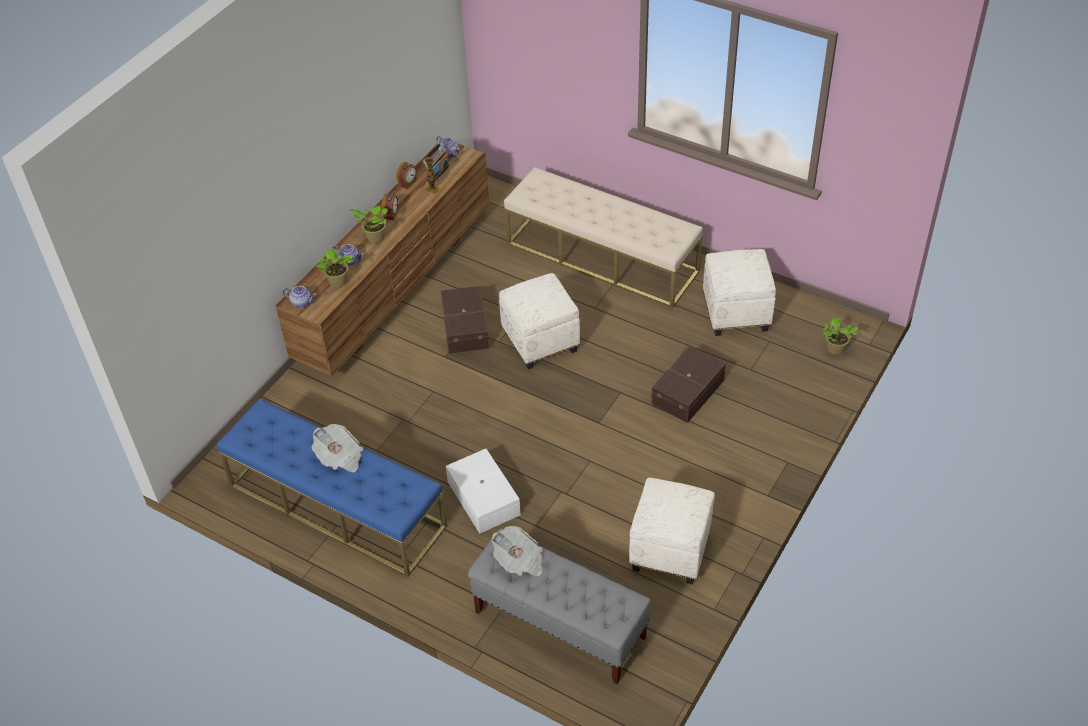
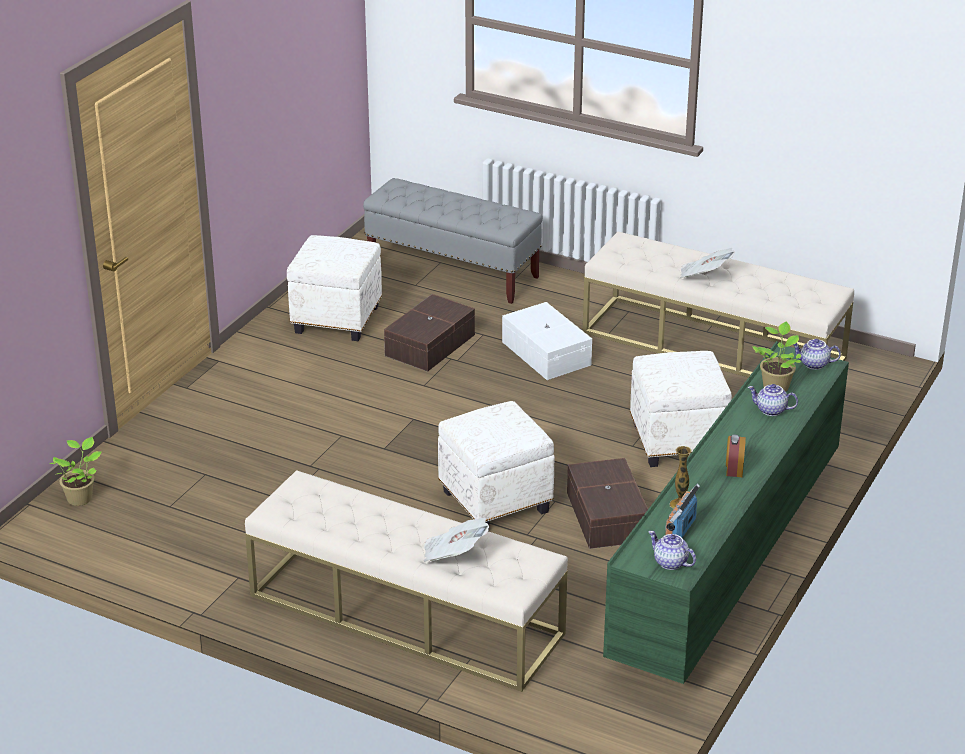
camera: 175 degrees right, 15 degrees down
(336, 506) = (713, 345): blue bench -> beige bench
(374, 238) = (747, 438): potted plant -> none
(395, 289) = (728, 565): brown cabinet -> green cabinet
(408, 183) = (724, 514): alarm clock -> none
(519, 561) = (491, 215): newspaper -> newspaper (454, 554)
(689, 392) = (293, 449): brown storage box -> brown storage box (428, 345)
(735, 312) = (208, 540): white ottoman -> white ottoman (678, 443)

